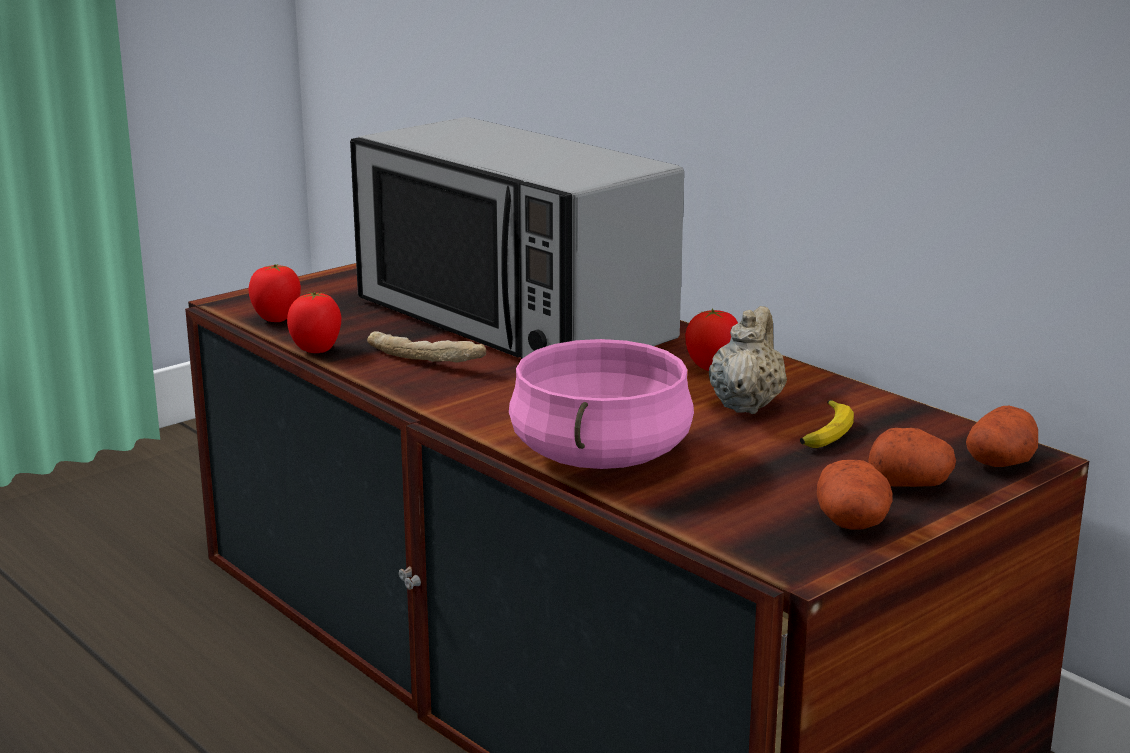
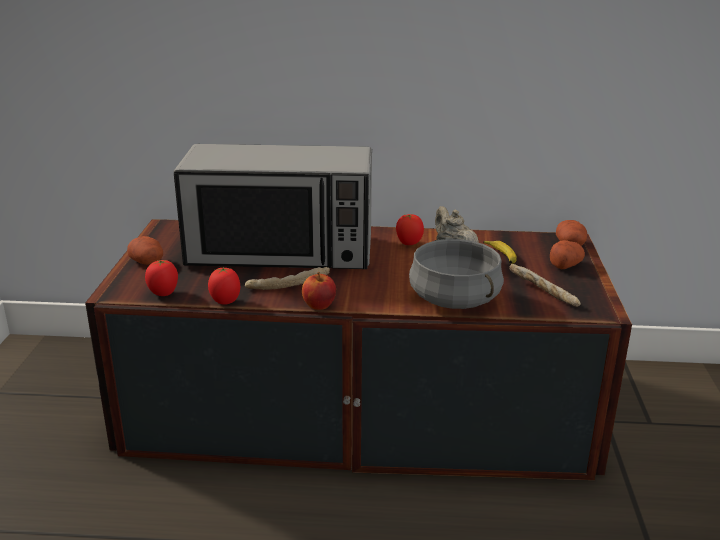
camera: 45 degrees left, 5 degrees up
(406, 394) = (319, 306): none -> apple
(602, 456) = (455, 299): pink cooking pot -> grey cooking pot
(761, 502) = (542, 293): none -> bread
(853, 522) = (582, 288): potato -> potato (148, 262)

